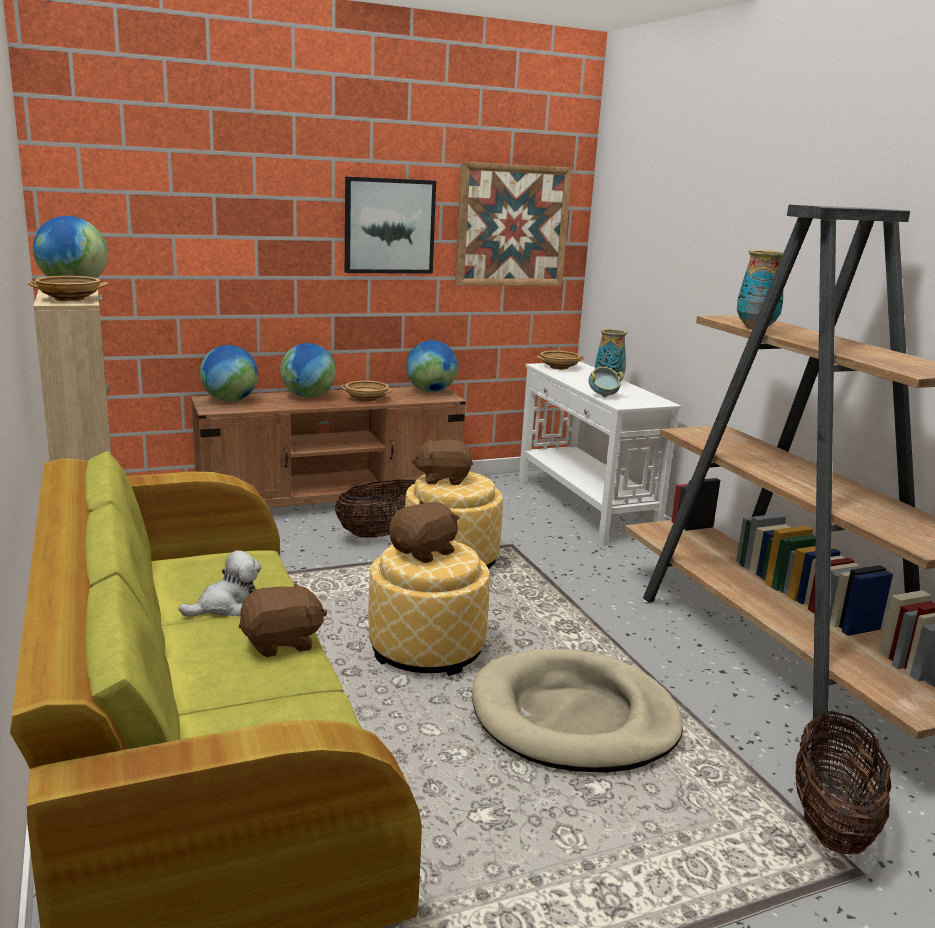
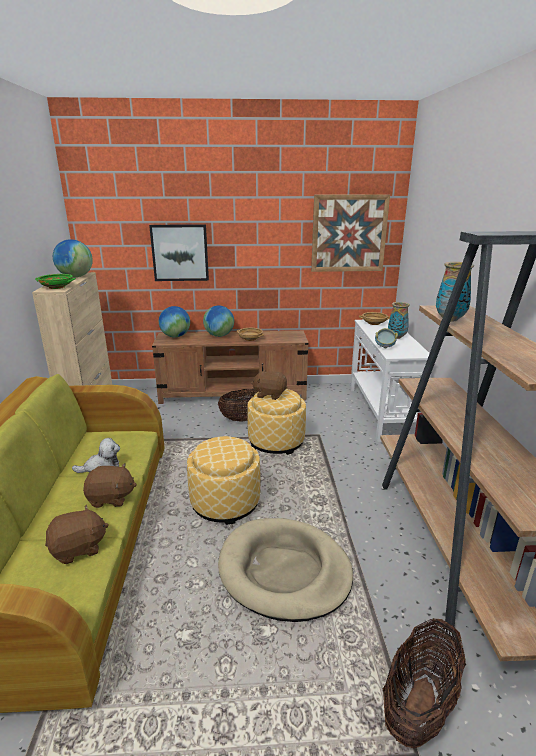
camera: 20 degrees right, 5 degrees up
(70, 299) = (57, 287): beige bowl -> green bowl
(389, 226) = (268, 236): picture -> picture (180, 252)
(424, 552) = (219, 448): brown plush toy -> brown plush toy (79, 549)
(431, 391) = (292, 335): globe -> none

